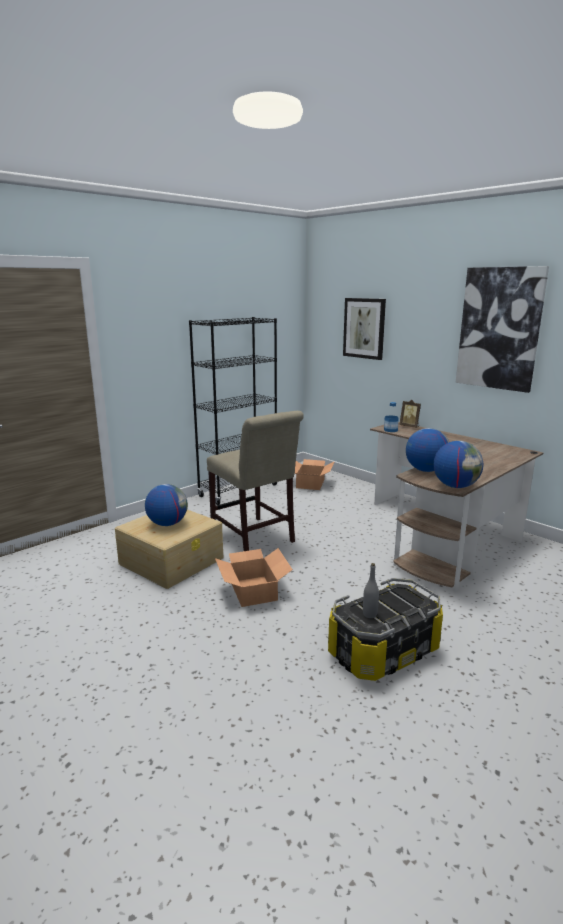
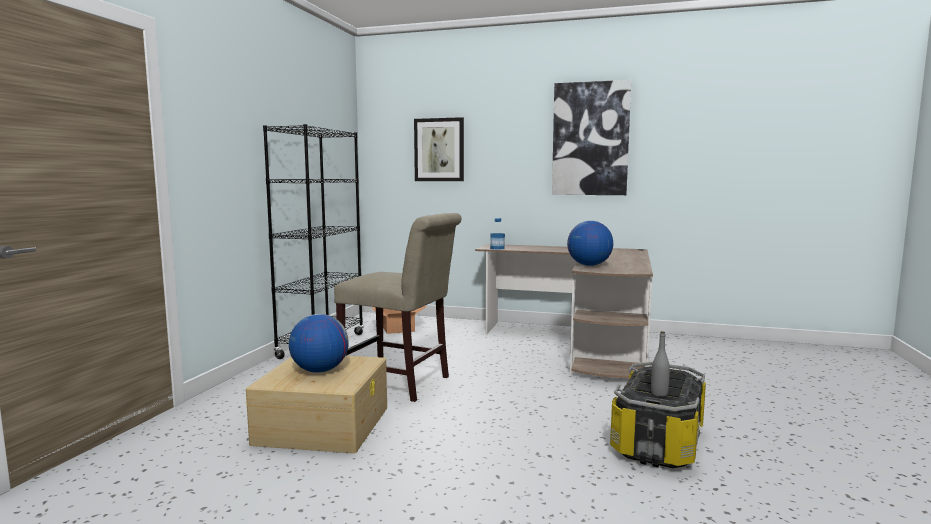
camera: 30 degrees left, 10 degrees down
(254, 590) = (464, 428): cardboard box -> none
(410, 426) = (509, 245): picture frame -> none
(455, 486) = (635, 270): globe -> none

